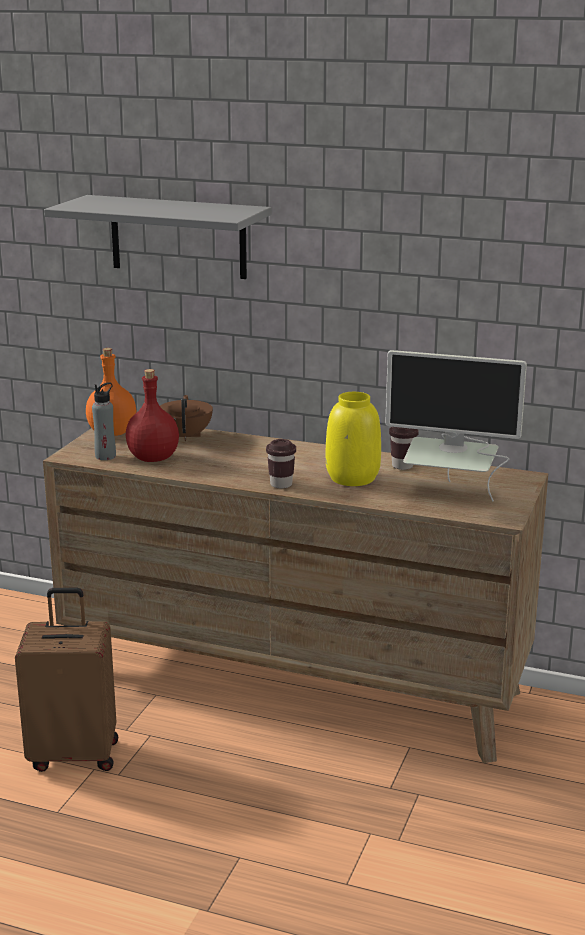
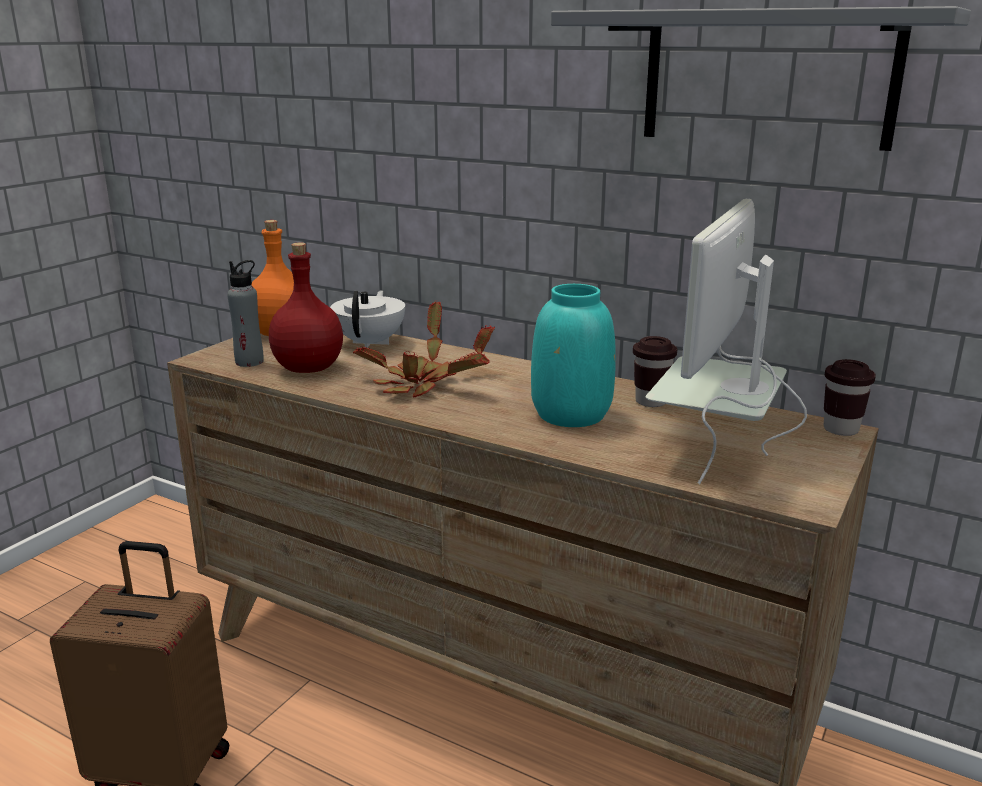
camera: 10 degrees right, 0 degrees up
(178, 237) = (368, 72): grey shelf -> grey shelf (767, 78)
(186, 436) = (371, 343): brown teapot -> white teapot
(243, 463) = (424, 383): none -> potted plant
(281, 484) = (462, 417): brown cup -> brown cup (840, 429)
(353, 478) = (572, 415): yellow vase -> turquoise vase
(450, 497) = (715, 455): monitor -> monitor turned 90 degrees clockwise

